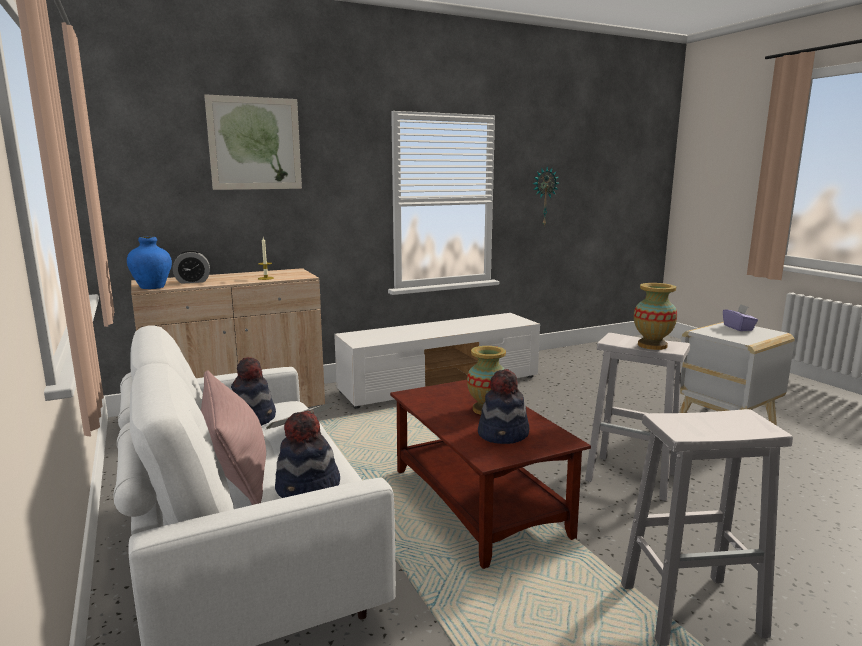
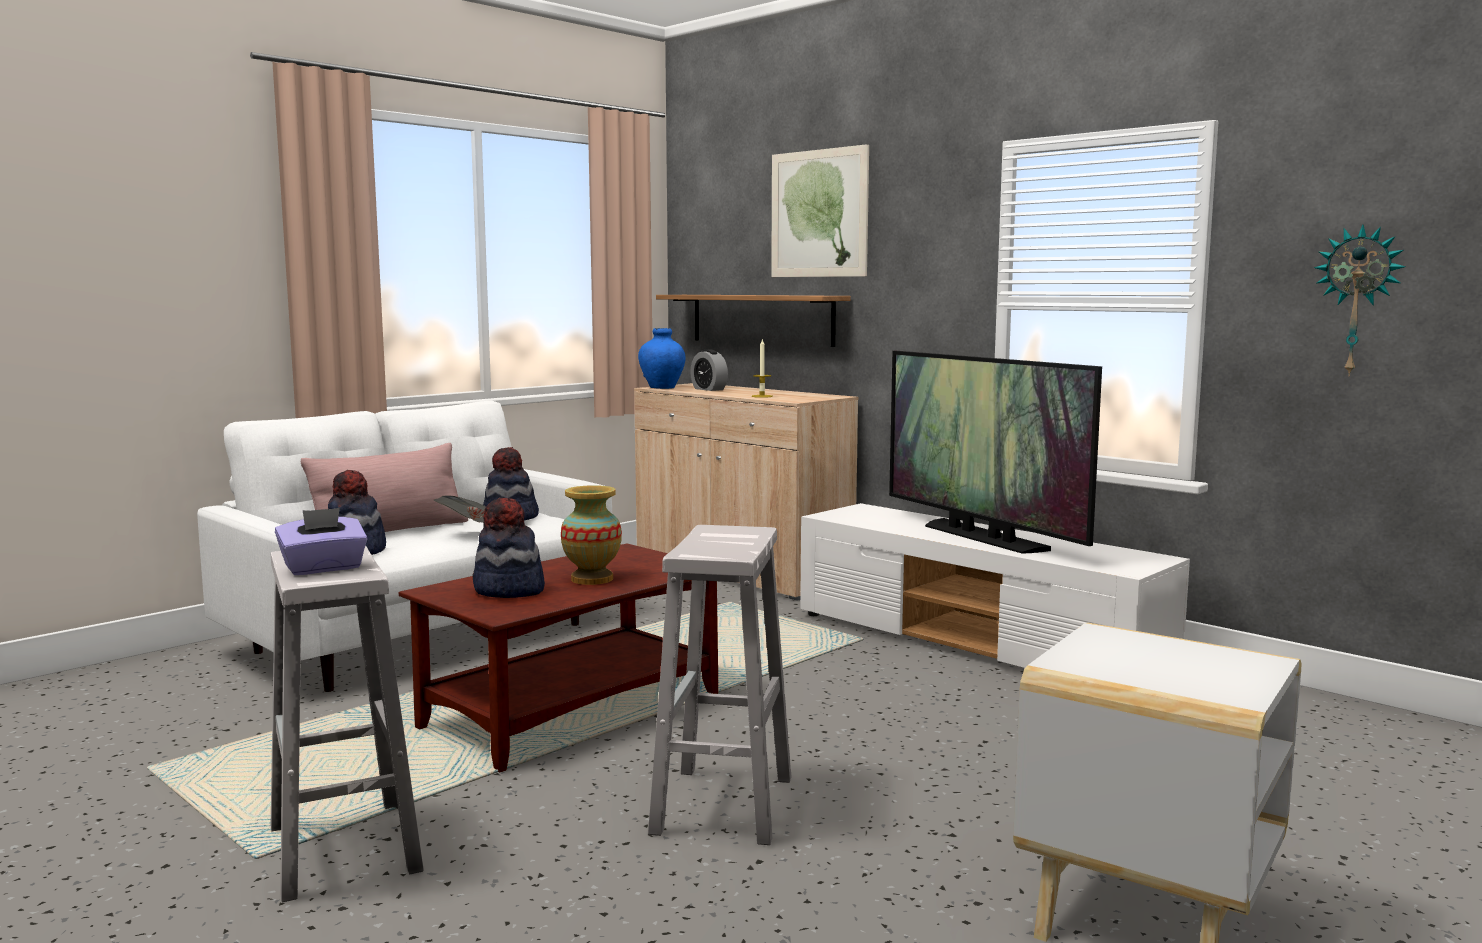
camera: 70 degrees right, 5 degrees down
(203, 222) = (761, 319): none -> shelf
(446, 328) = (982, 537): none -> television
(652, 345) = (707, 545): vase -> none
(738, 328) = (1212, 663): purple tissue box -> purple tissue box (323, 568)

